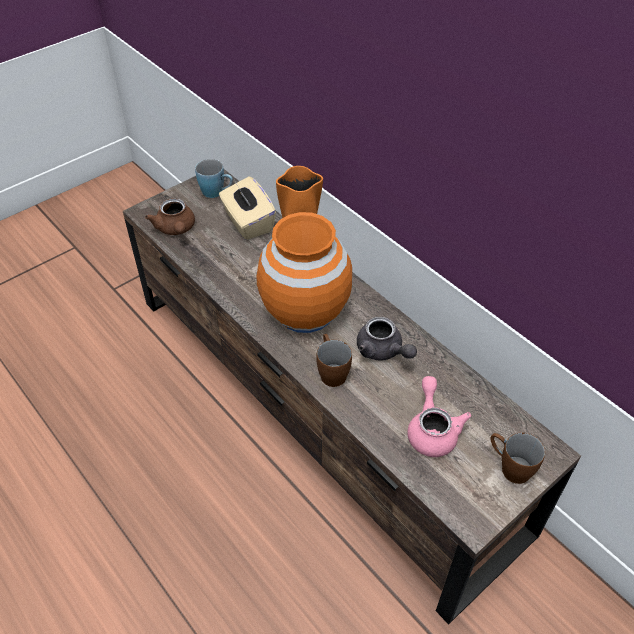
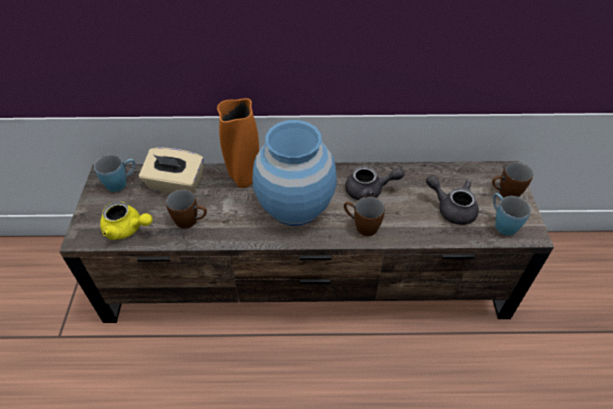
camera: 50 degrees left, 0 degrees up
(176, 229) = (127, 229): brown teapot -> yellow teapot
(220, 258) = (191, 221): none -> brown mug
(304, 311) = (295, 207): orange vase -> blue vase
(432, 430) = (451, 208): pink teapot -> grey teapot
(458, 485) = (501, 223): none -> blue mug

